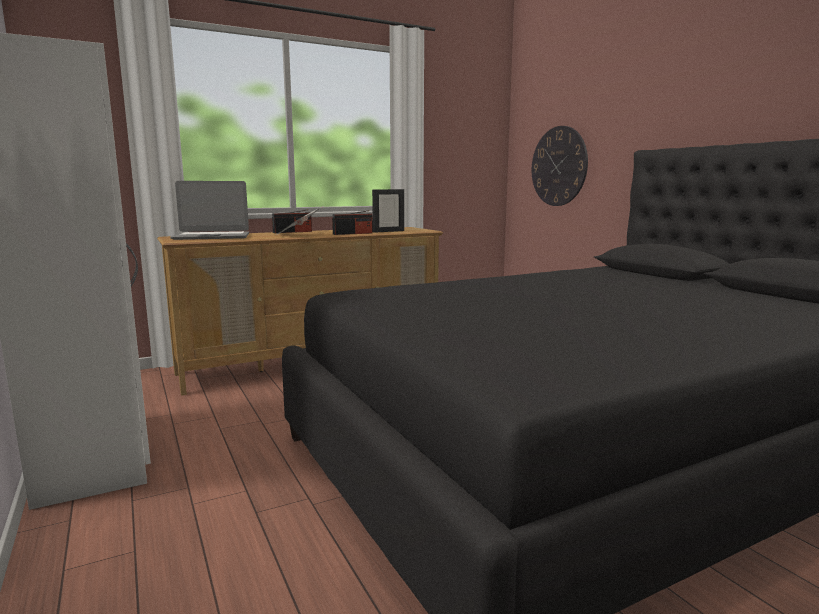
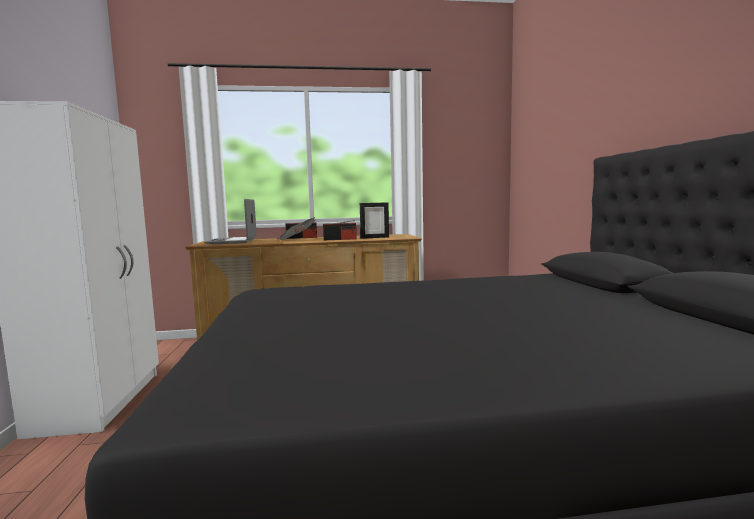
camera: 20 degrees right, 5 degrees down
(212, 237) = (233, 241): laptop -> laptop turned 75 degrees clockwise
(559, 166) = (544, 177): wall clock -> none

